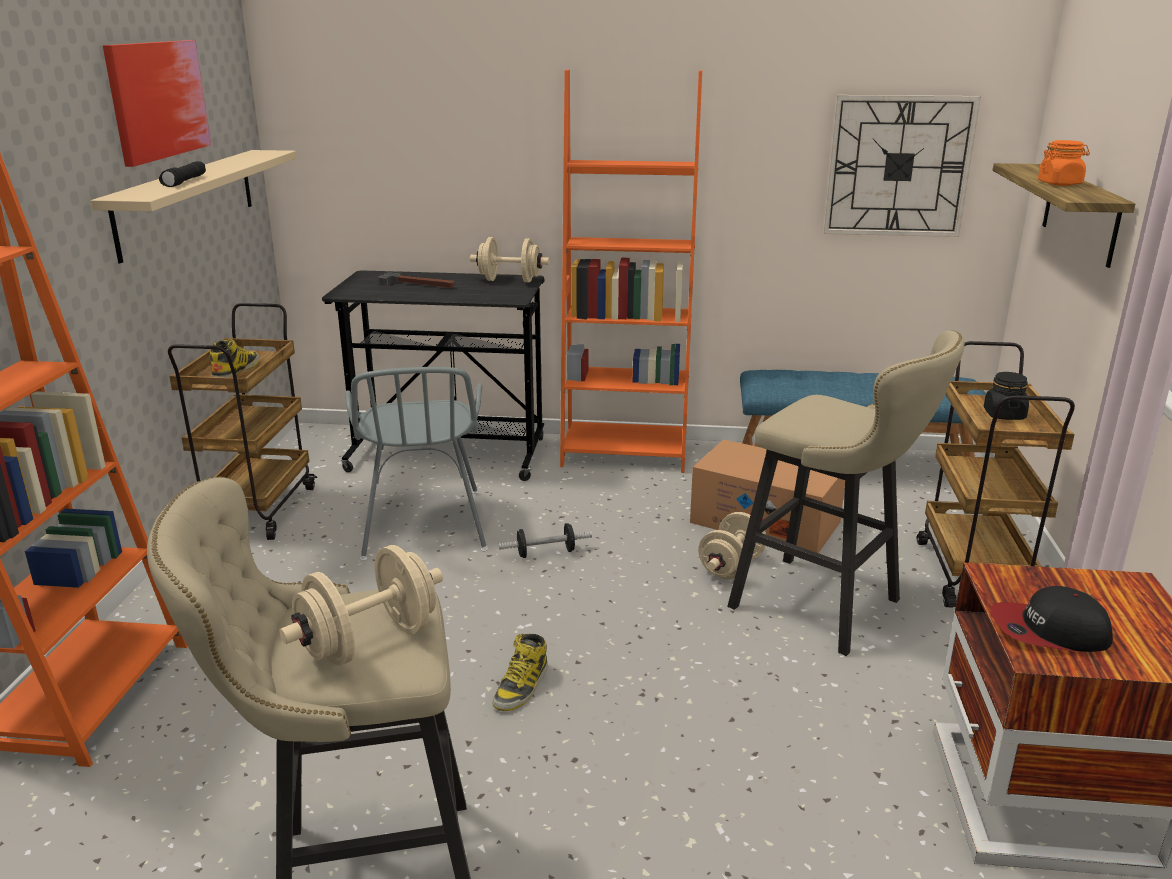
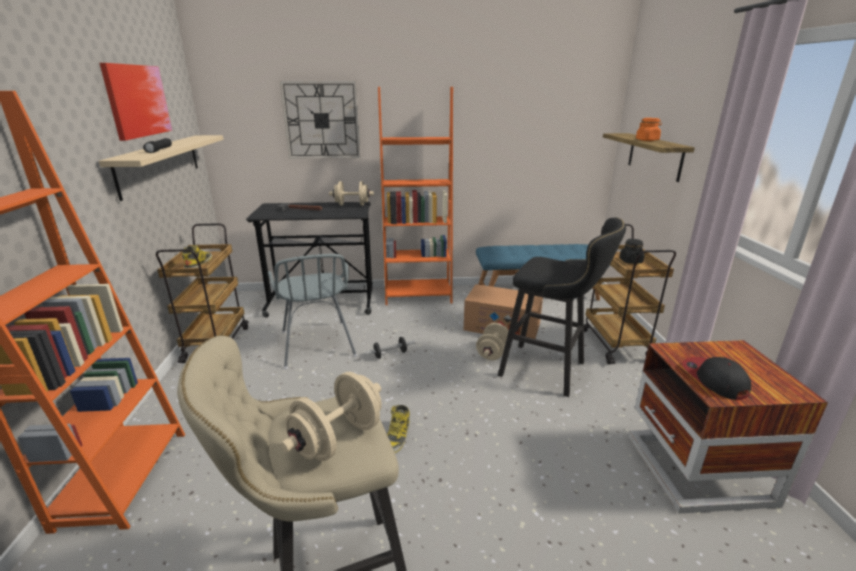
camera: 10 degrees left, 0 degrees up
(832, 610) = (552, 372): beige stool -> black stool
(898, 166) = (553, 137): wall clock -> wall clock (321, 120)
(1048, 631) = (714, 379): cap -> cap turned 75 degrees clockwise

